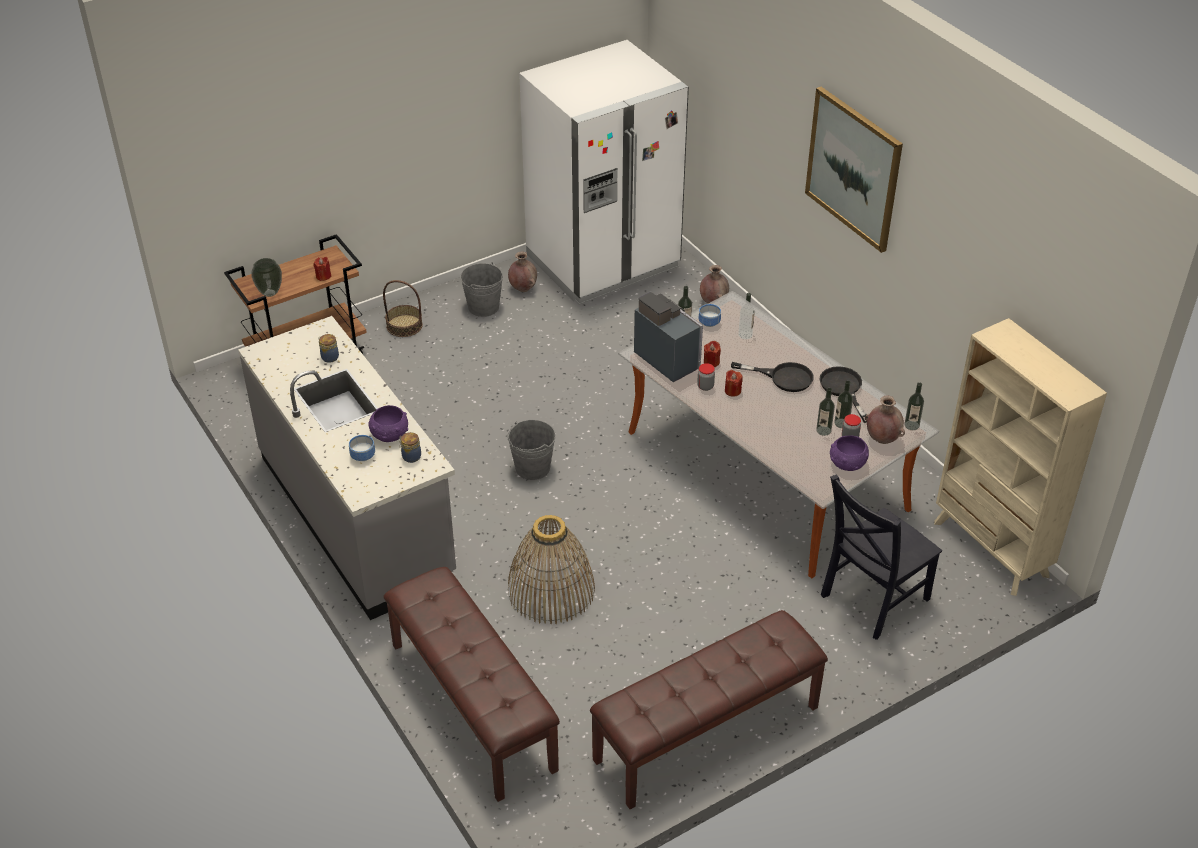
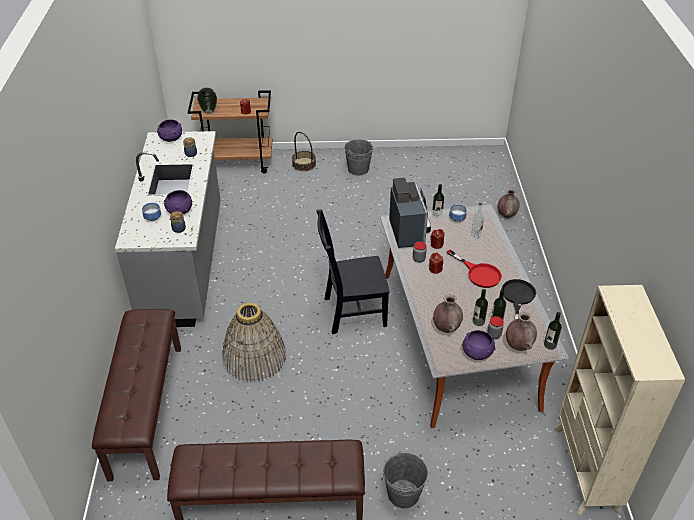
camera: 30 degrees right, 0 degrees up
(280, 346) = (171, 138): none -> purple bowl
(523, 288) = (390, 166): brown vase -> brown vase (446, 328)
(532, 468) = (307, 275): grey bucket -> grey bucket (403, 494)
(603, 262) = (453, 167): white fridge -> none
(783, 377) = (479, 273): black frying pan -> red frying pan
(853, 168) = (590, 132): picture -> none
(871, 599) = (463, 464): black chair -> black chair (351, 312)

